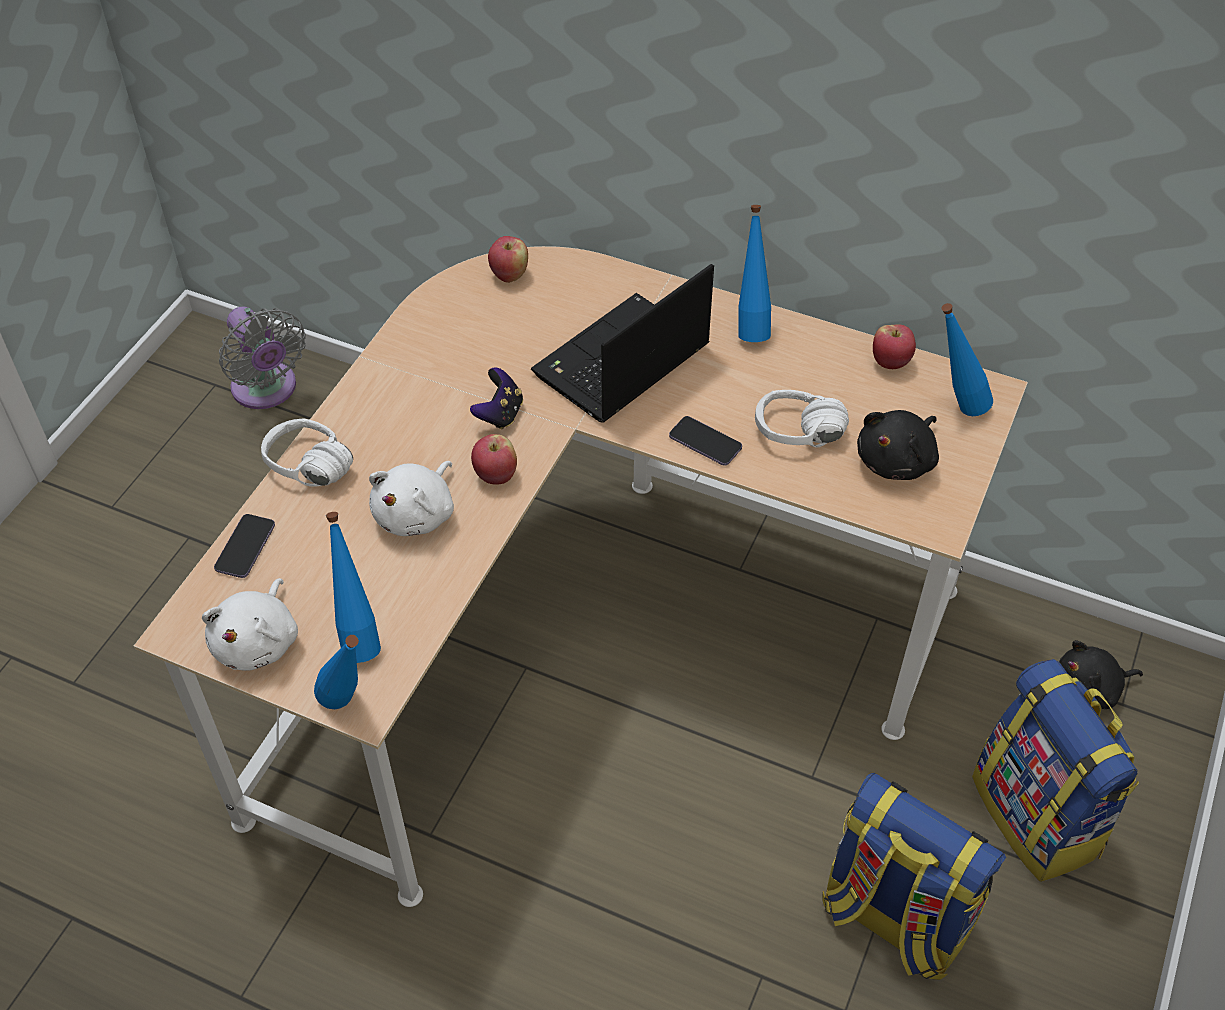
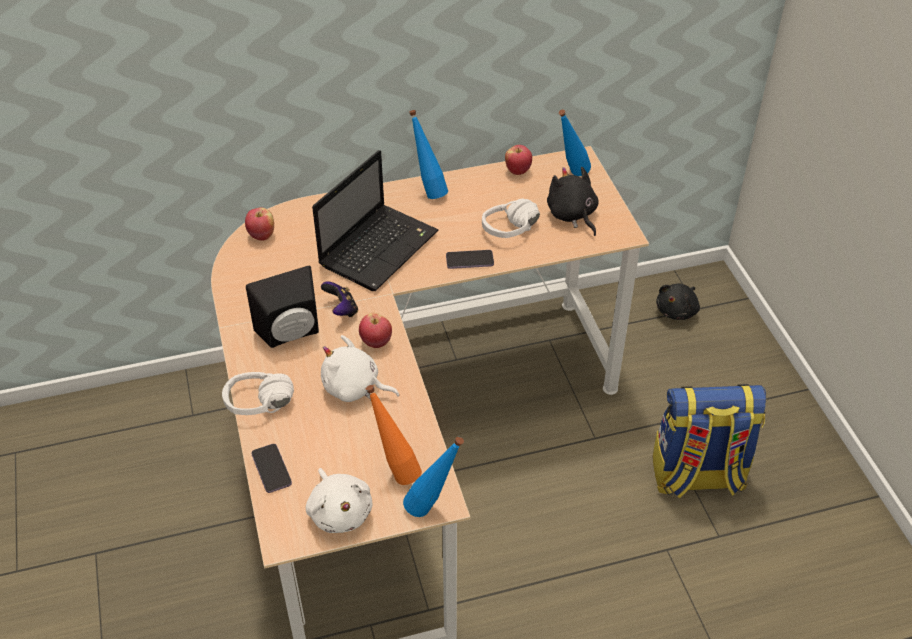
camera: 40 degrees left, 5 degrees down
(267, 390) = (58, 434): grey fan -> none
(359, 636) = (395, 470): blue bottle -> orange bottle
(417, 514) = (354, 388): white plush toy -> white plush toy turned 120 degrees clockwise
(420, 409) = (291, 334): none -> black speaker
(620, 364) = (379, 247): laptop -> laptop turned 150 degrees counterclockwise
(897, 461) = (572, 215): black plush toy -> black plush toy turned 150 degrees clockwise
(1038, 816) = (712, 384): backpack -> none

